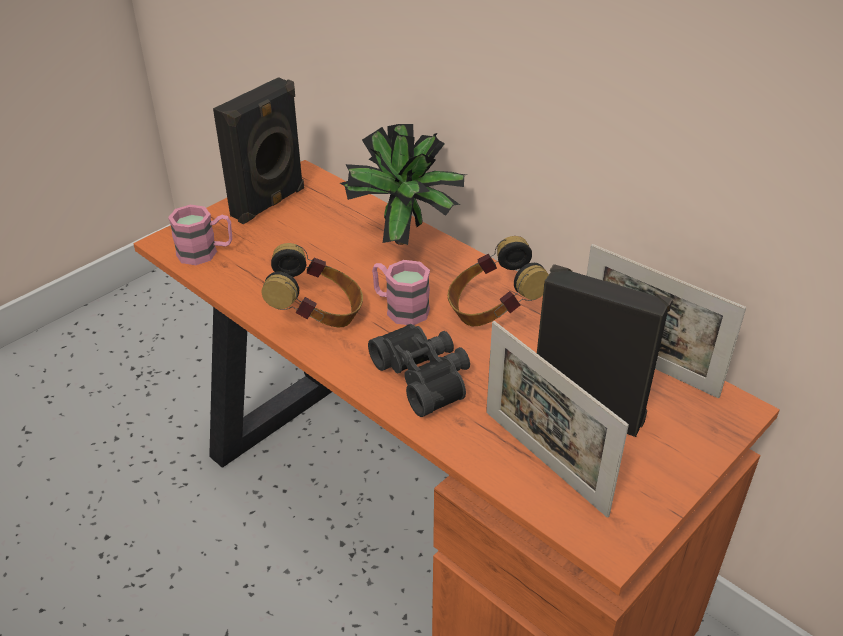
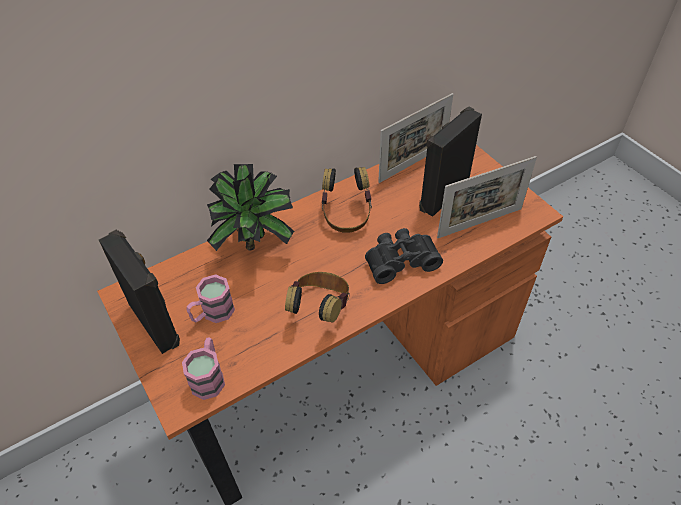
camera: 75 degrees left, 10 degrees up
(400, 308) = (328, 261): pink mug -> pink mug (212, 313)

